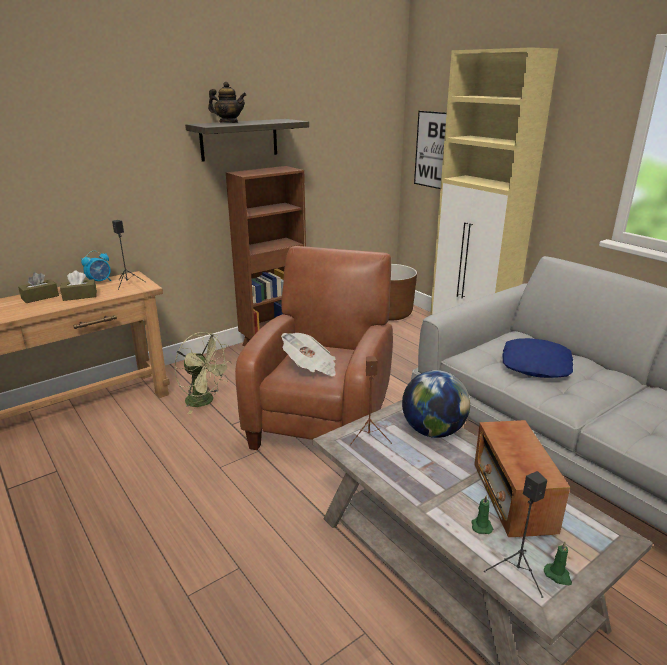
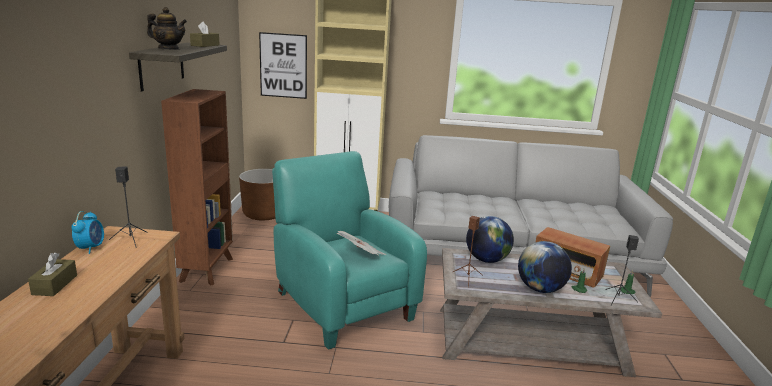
camera: 50 degrees left, 5 degrees down
(80, 296) = (106, 266): brown tissue box -> brown tissue box (205, 45)
(205, 401) = (229, 338): green fan -> none
(229, 123) = (169, 49): teapot -> teapot turned 45 degrees clockwise
(324, 417) = (341, 302): brown armchair -> turquoise armchair
(428, 494) = (540, 289): none -> globe
(535, 365) = (466, 206): blue pillow -> none

